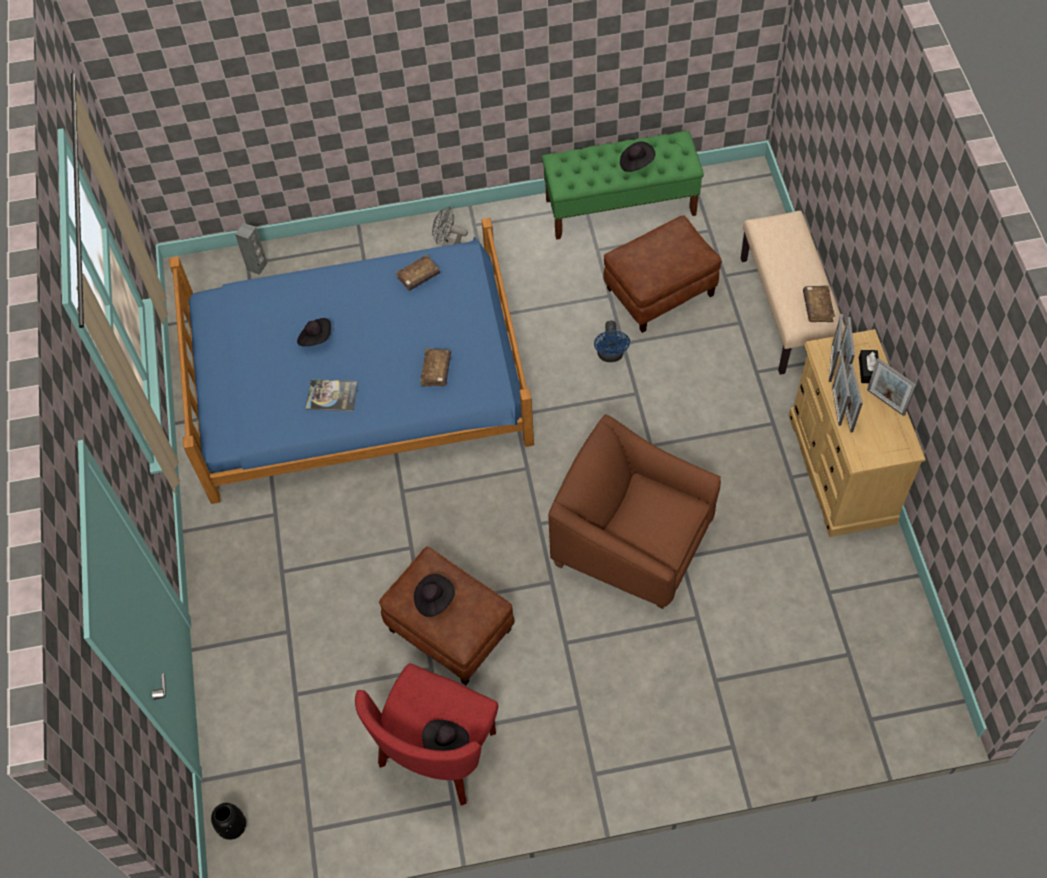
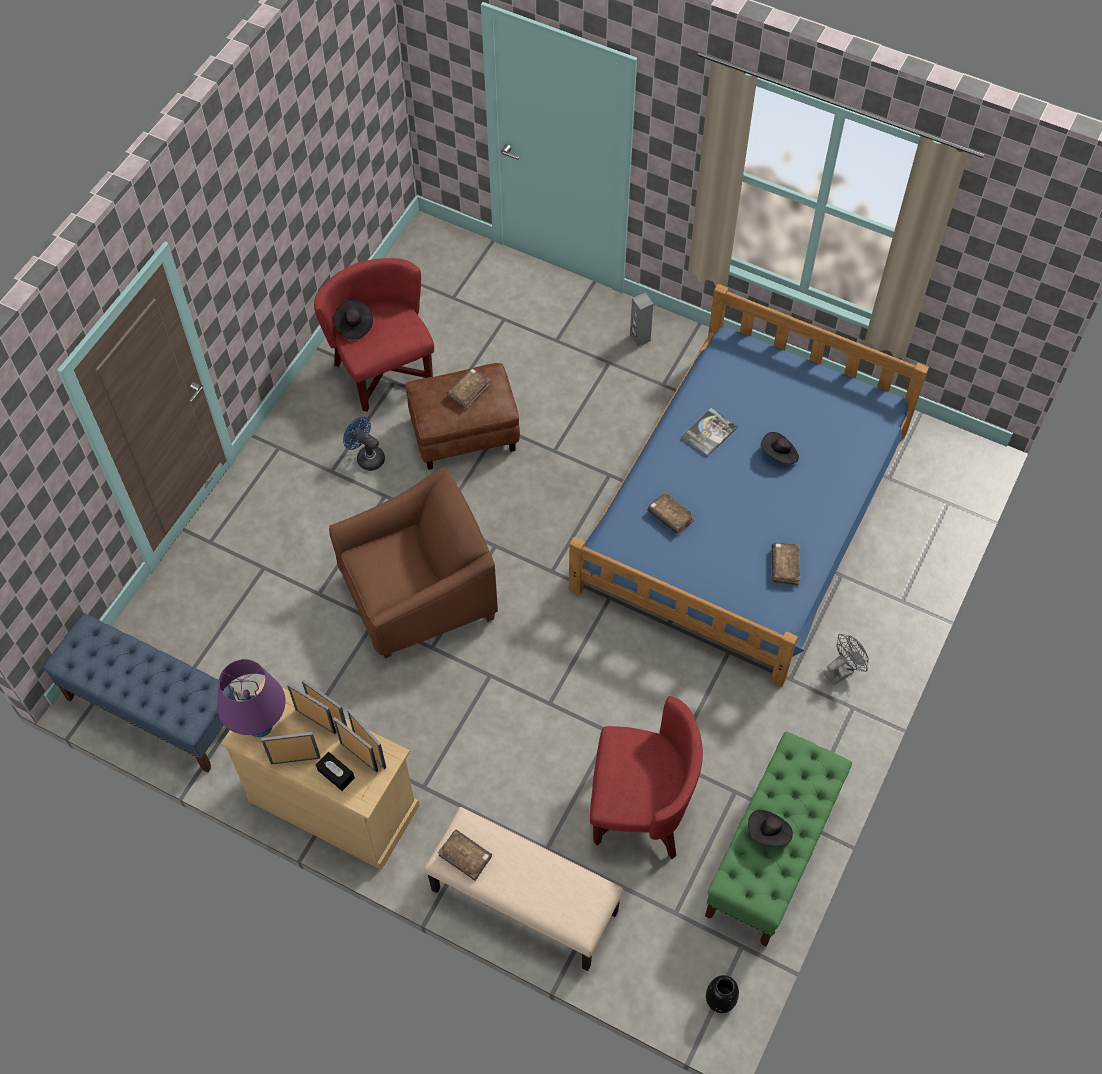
camera: 125 degrees right, 0 degrees up
(232, 826) = (445, 240): black vase -> black vase (720, 998)
(257, 266) = (938, 508): grey speaker -> grey speaker (639, 338)
(434, 599) = (468, 391): black hat -> brown book
(611, 356) = (605, 712): blue fan -> blue fan (366, 457)
(660, 291) = (641, 808): brown ottoman -> red armchair
(888, 444) = (260, 727): none -> purple table lamp
(904, 652) = (153, 710): none -> blue bench

